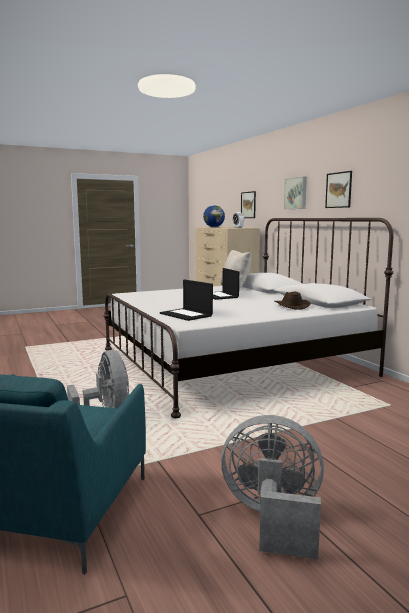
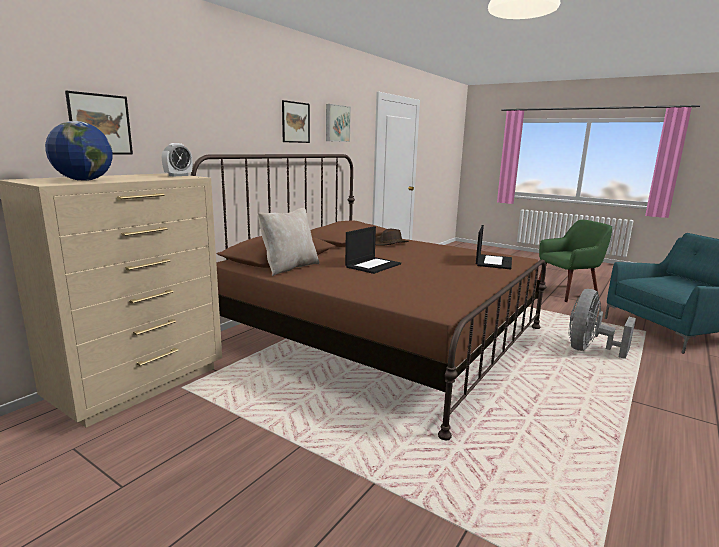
camera: 120 degrees left, 5 degrees up
(232, 362) = (380, 334): white bed -> brown bed
(273, 519) = (567, 293): grey fan -> green armchair
(296, 193) = (235, 117): picture -> picture (336, 123)

